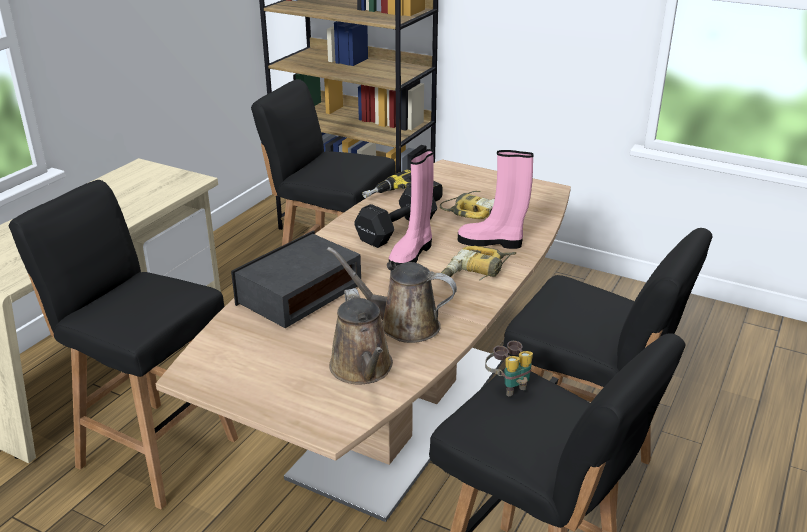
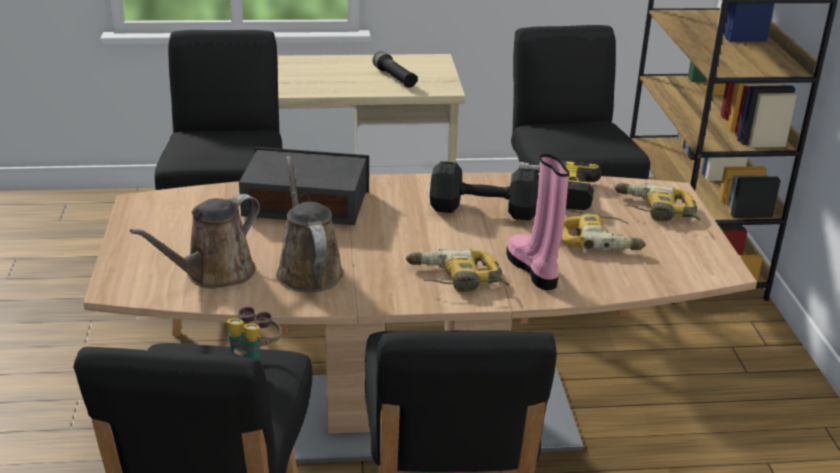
camera: 55 degrees right, 0 degrees up
(142, 191) = (394, 78): none -> black flashlight
(412, 254) = (446, 233): pink boot -> none
(463, 181) = (654, 211): none -> power drill

